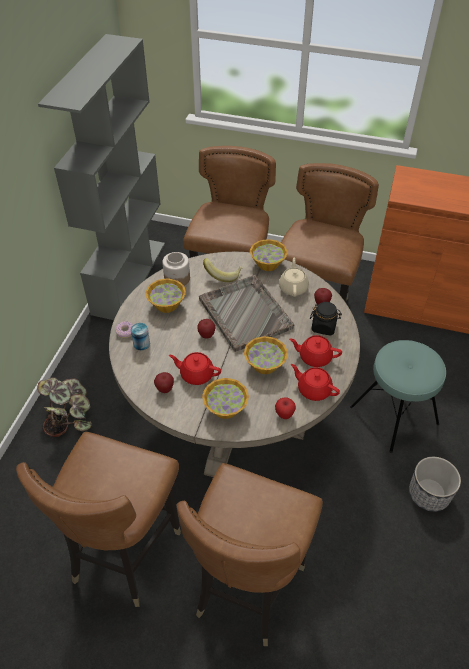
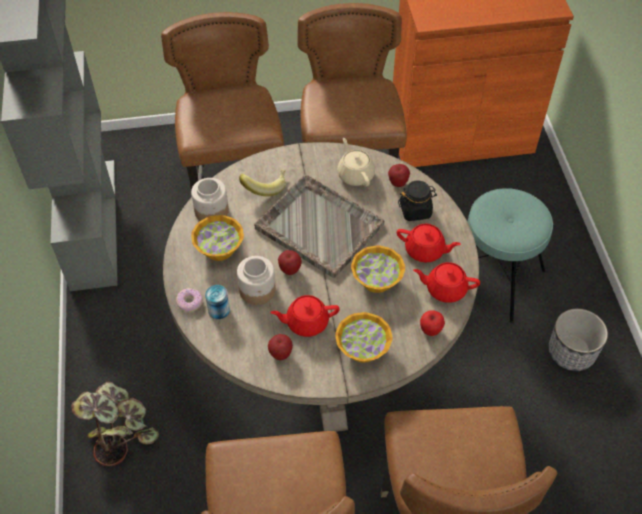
camera: 25 degrees left, 5 degrees up
(176, 340) = (257, 290): none -> jar
(268, 264) = (309, 154): bowl -> none
(314, 357) = (425, 250): red teapot -> red teapot turned 150 degrees counterclockwise

